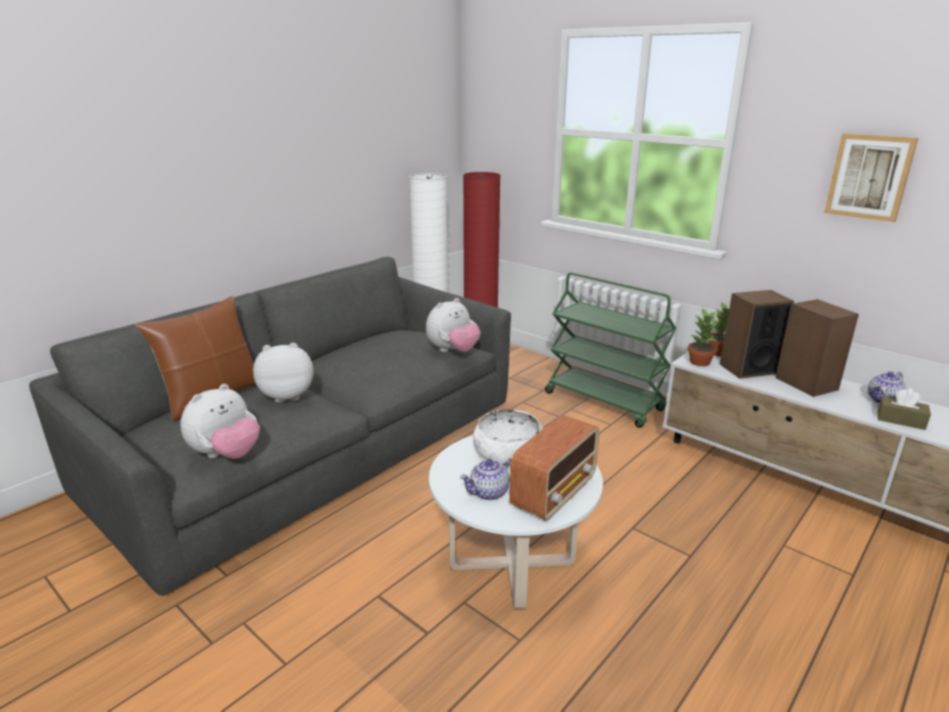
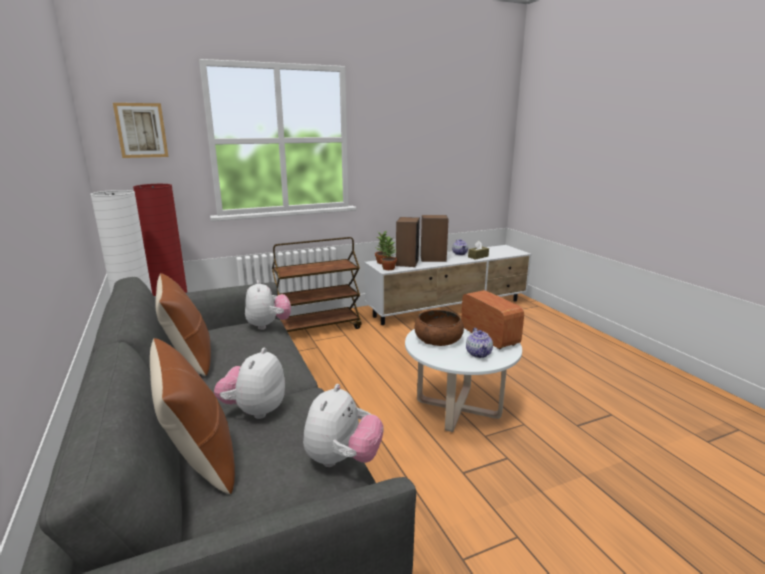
camera: 65 degrees left, 5 degrees down
(226, 455) = (342, 460): plush toy -> plush toy turned 45 degrees clockwise
(358, 343) = (189, 358): none -> brown pillow
(508, 453) = (438, 339): white bowl -> brown bowl
(605, 402) = (318, 328): green cart -> brown cart
(869, 177) = (415, 149): picture -> picture (141, 130)

